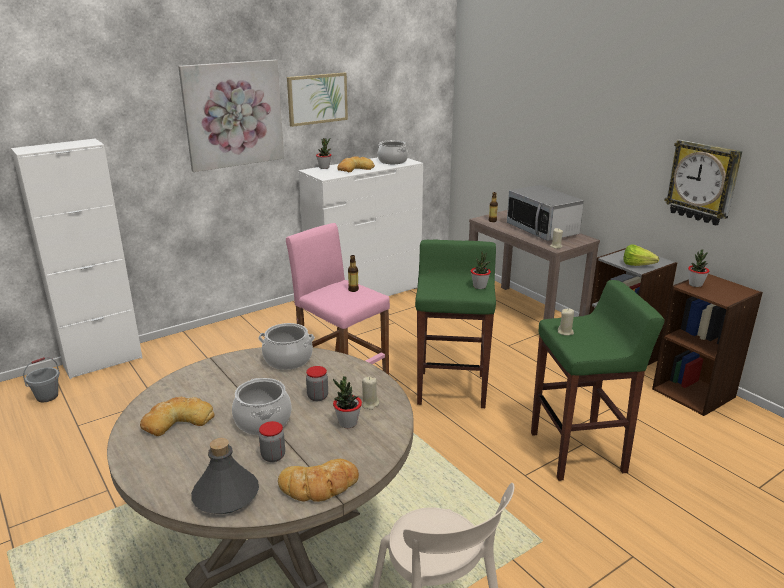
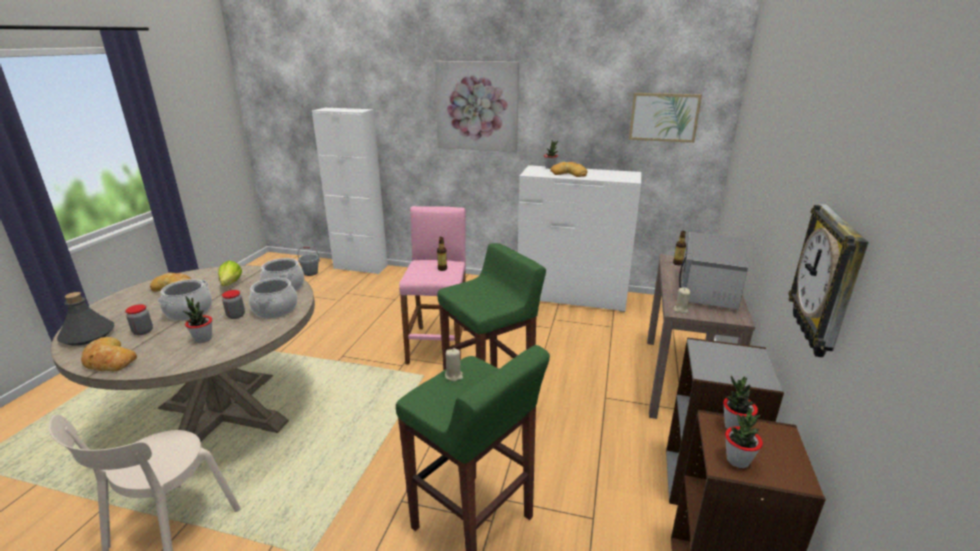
camera: 50 degrees right, 0 degrees up
(317, 99) = (558, 102): picture -> picture (664, 117)
(370, 404) = (238, 337): beige candle -> none
(392, 161) = (617, 176): cooking pot -> cooking pot (275, 309)
(479, 286) = (497, 304): potted plant -> potted plant (737, 460)
(639, 266) = (715, 370): lettuce -> lettuce (229, 285)

